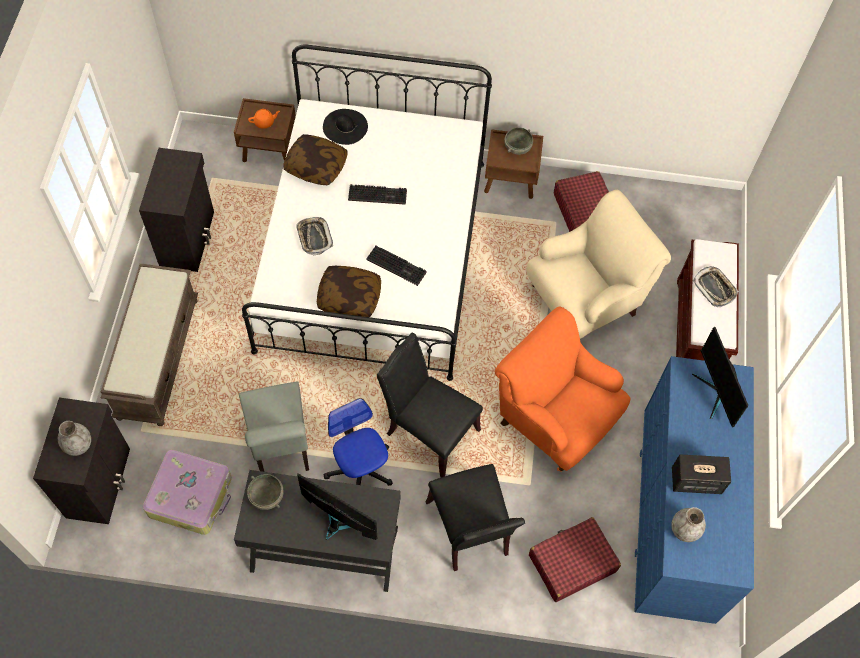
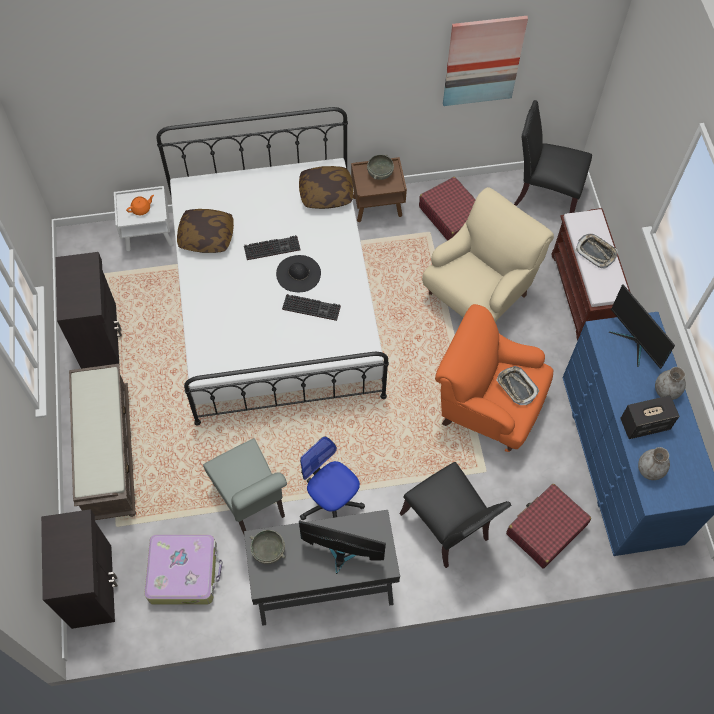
camera: 15 degrees left, 0 degrees up
(78, 445) = (76, 555): grey vase -> grey vase (666, 391)
(270, 151) = (149, 235): brown nightstand -> white nightstand
(314, 237) = (227, 302): tray -> tray (516, 387)
(345, 126) = (220, 193): black hat -> black hat (298, 273)
(349, 297) = (278, 348): pillow -> pillow (326, 193)
(428, 431) = (380, 450): black chair -> black chair (544, 195)
(646, 55) = (482, 61): none -> picture

